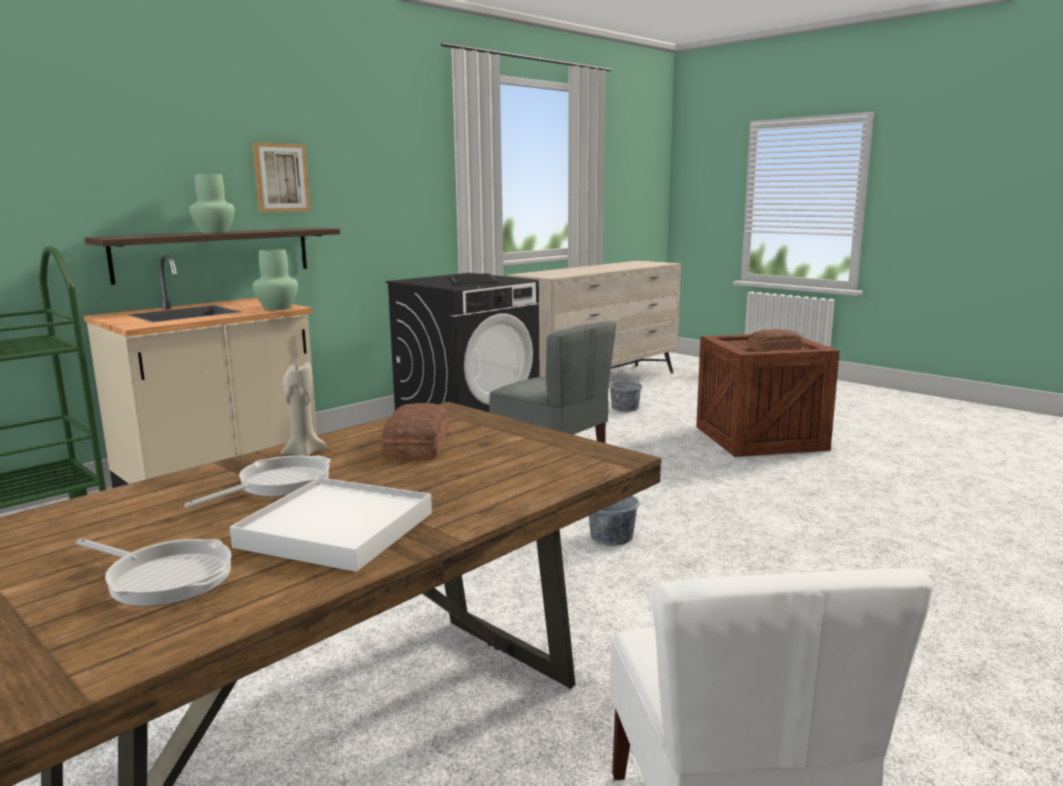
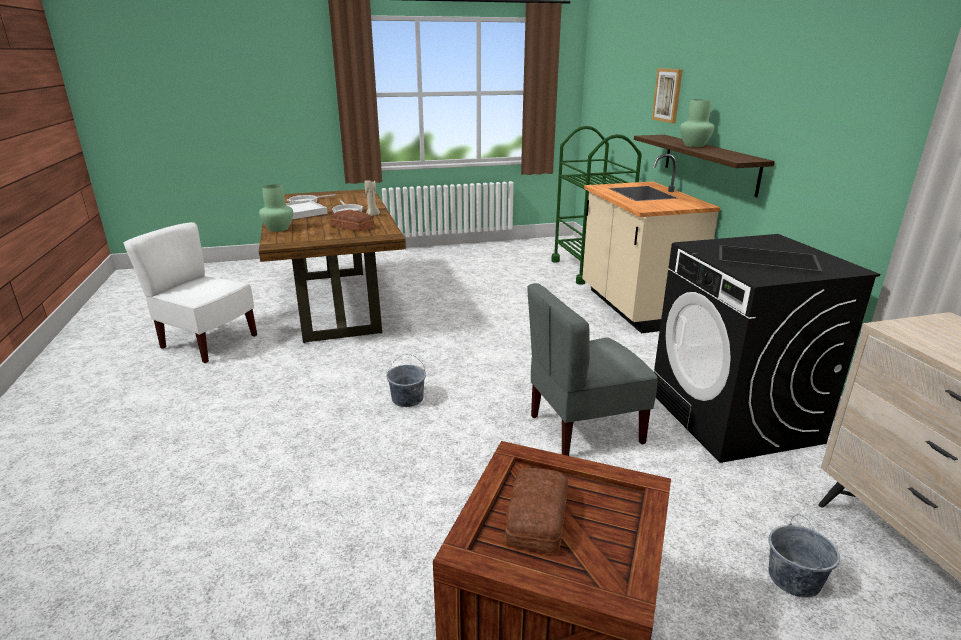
camera: 120 degrees right, 10 degrees up
(277, 308) = (643, 206): green vase -> green vase (278, 229)
(281, 178) = (761, 107): picture -> picture (668, 95)

